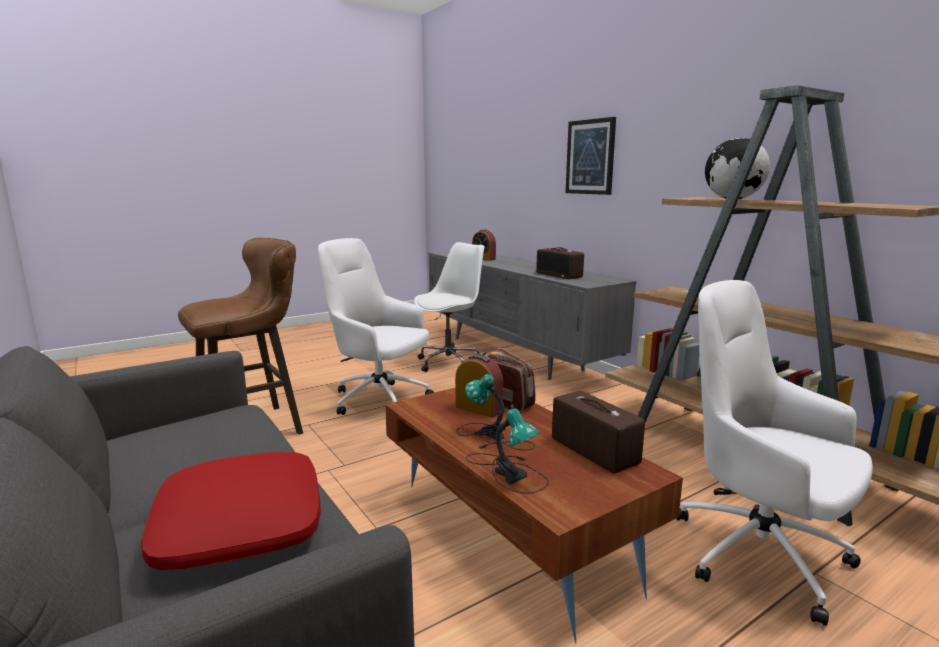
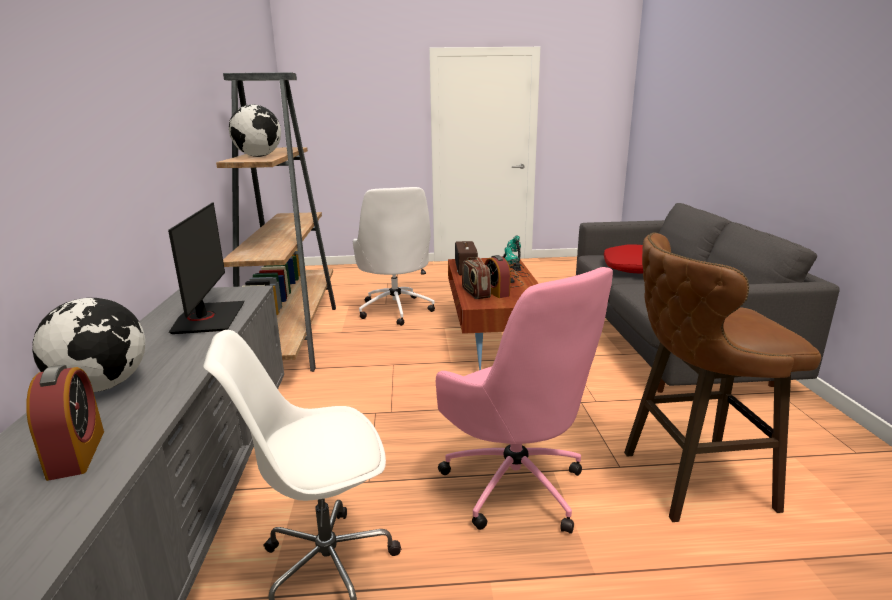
camera: 150 degrees left, 5 degrees up
(379, 401) = (515, 486): white office chair -> pink office chair
(522, 263) = (103, 386): none -> globe
(559, 275) = (208, 318): radio -> monitor
(590, 157) = (79, 120): picture -> none

